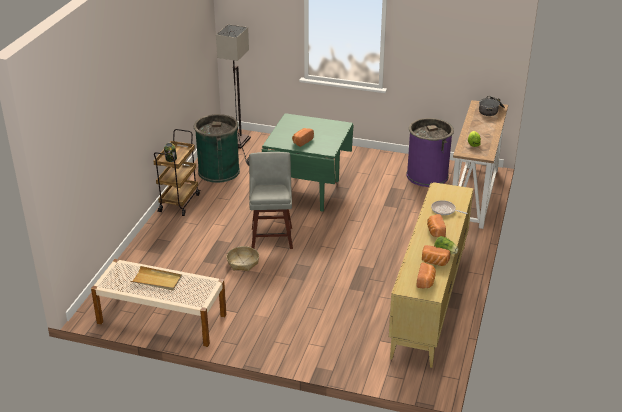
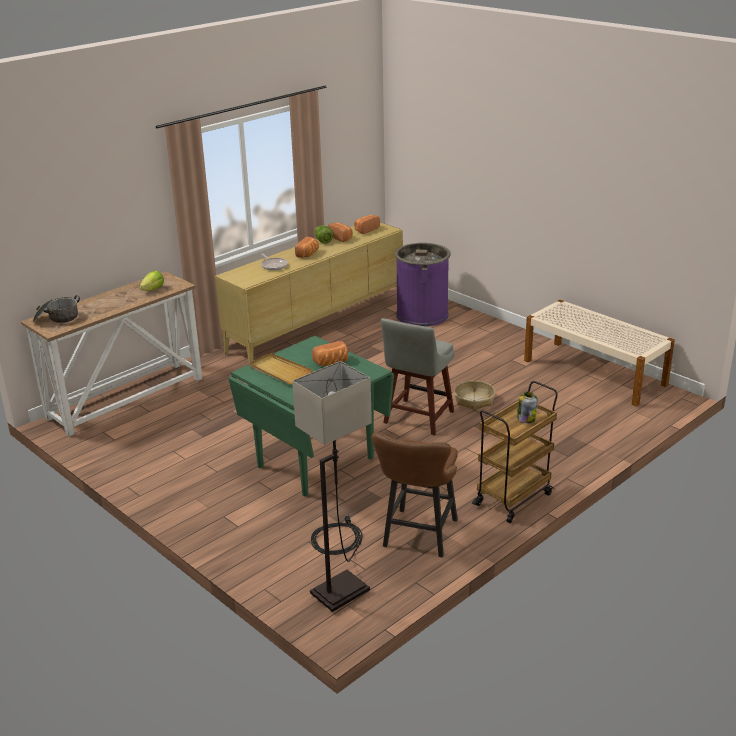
camera: 150 degrees left, 5 degrees down
(156, 280) = (599, 329): beige tray -> beige tray (279, 371)
(219, 171) = (417, 539): green trash can -> brown stool
(427, 175) = (136, 438): purple trash can -> purple trash can (422, 315)

